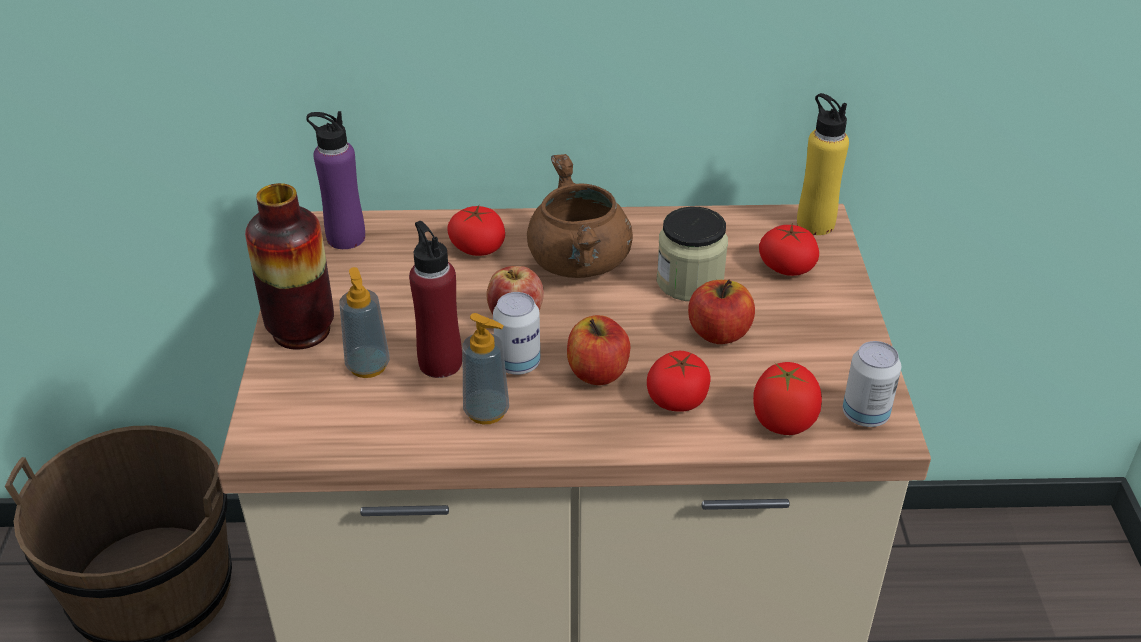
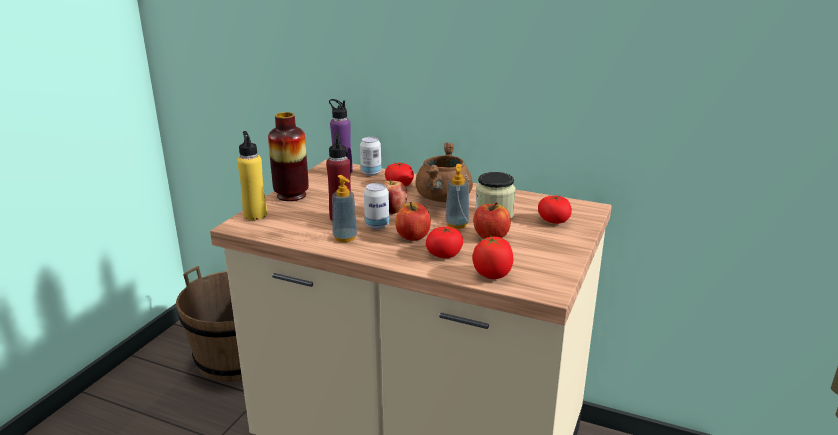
camera: 25 degrees right, 15 degrees down
(368, 366) = (308, 212): soap dispenser -> soap dispenser (457, 224)
(815, 224) = (586, 208): yellow bottle -> yellow bottle (255, 215)
(865, 415) = (542, 282): can -> can (371, 173)

